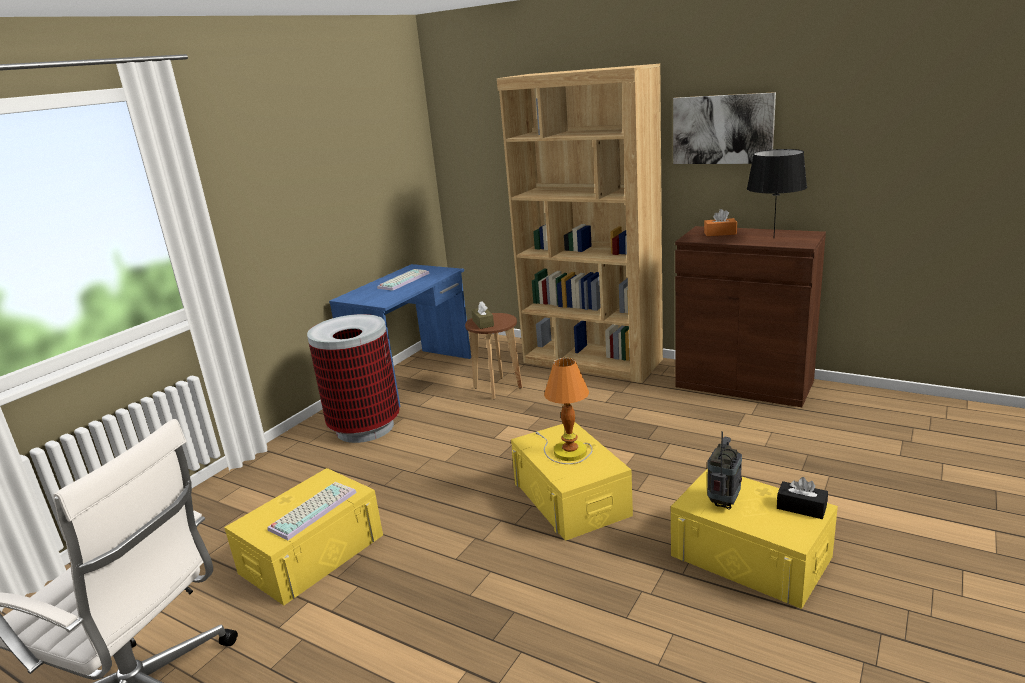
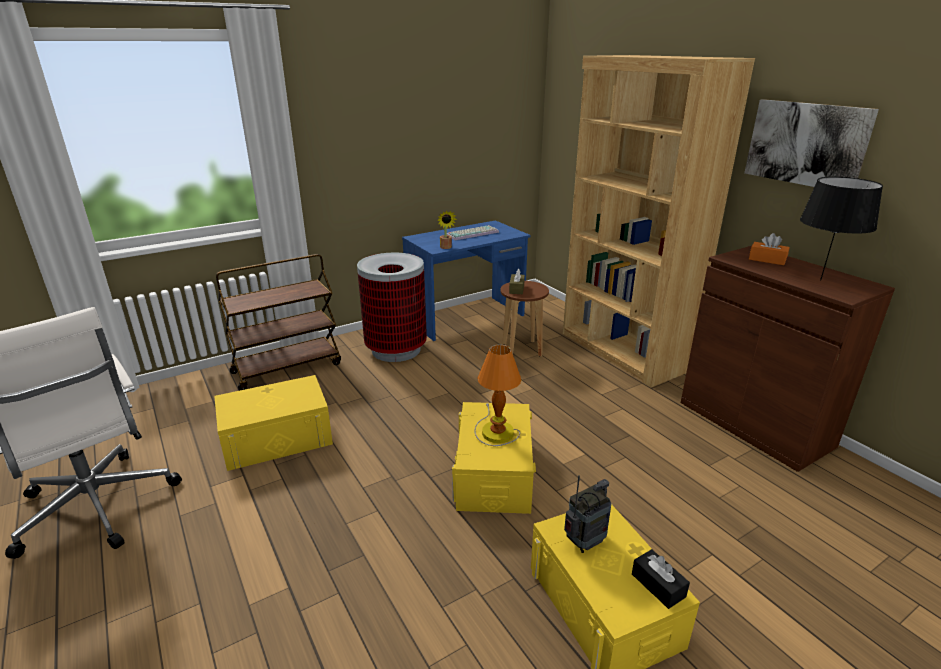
camera: 25 degrees right, 5 degrees up
(251, 485) = (287, 368): none -> brown cart
(313, 509) = (275, 405): keyboard -> none
(392, 299) = (446, 248): none -> potted plant

